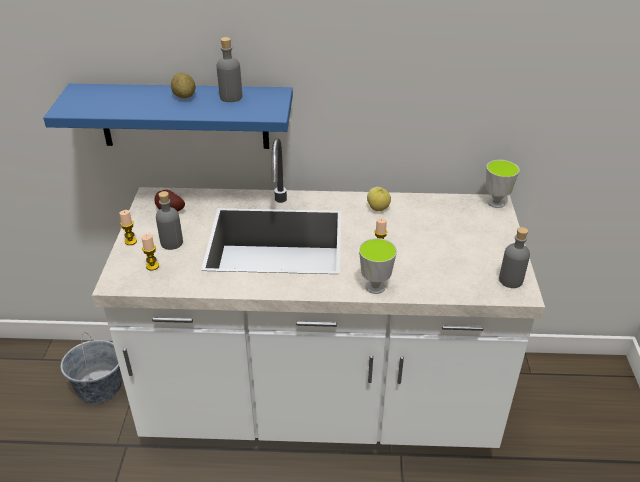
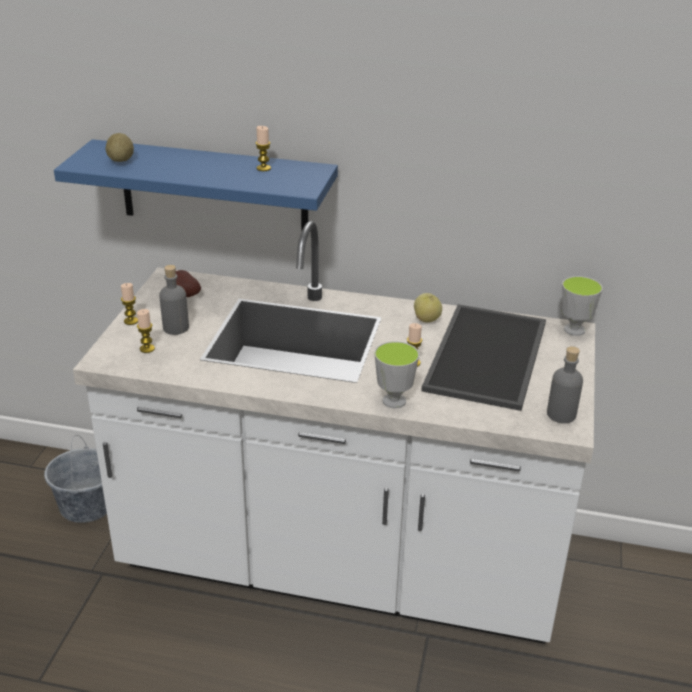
camera: 10 degrees right, 5 degrees down
(184, 96) = (212, 163): potato -> potato (121, 160)
(231, 97) = (263, 168): grey bottle -> candle
(438, 236) = (489, 357): none -> tray

